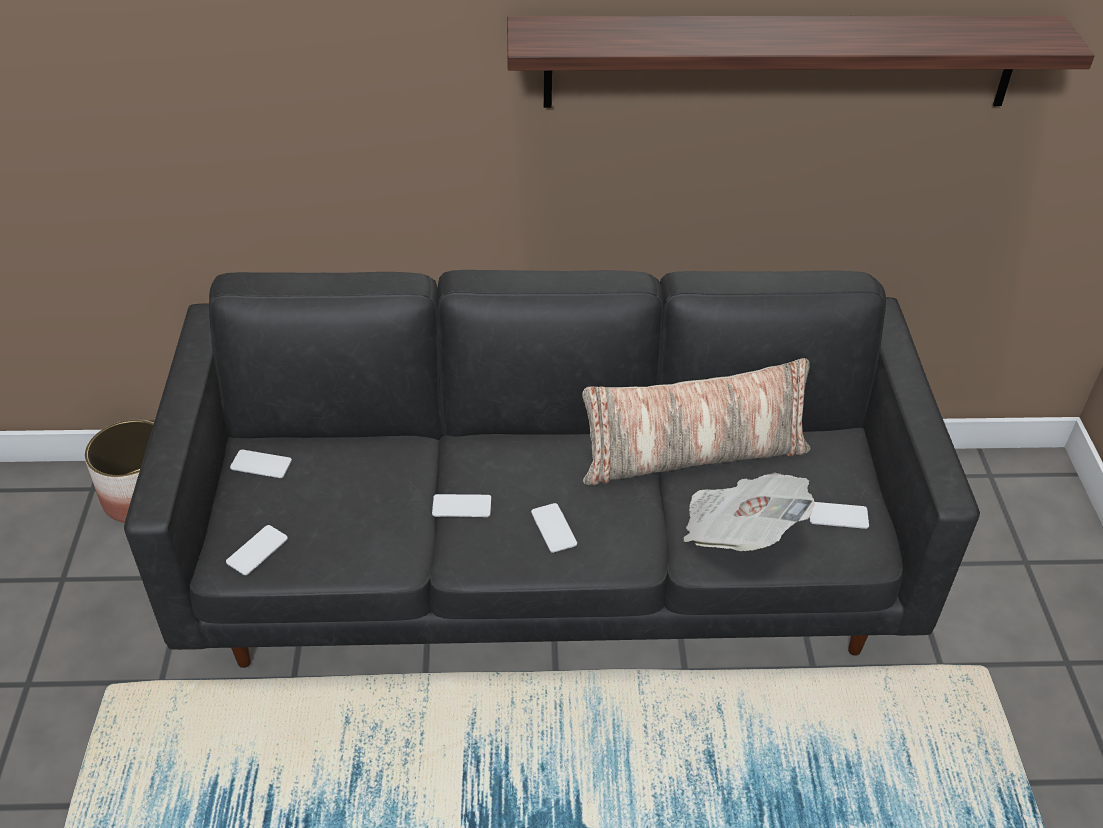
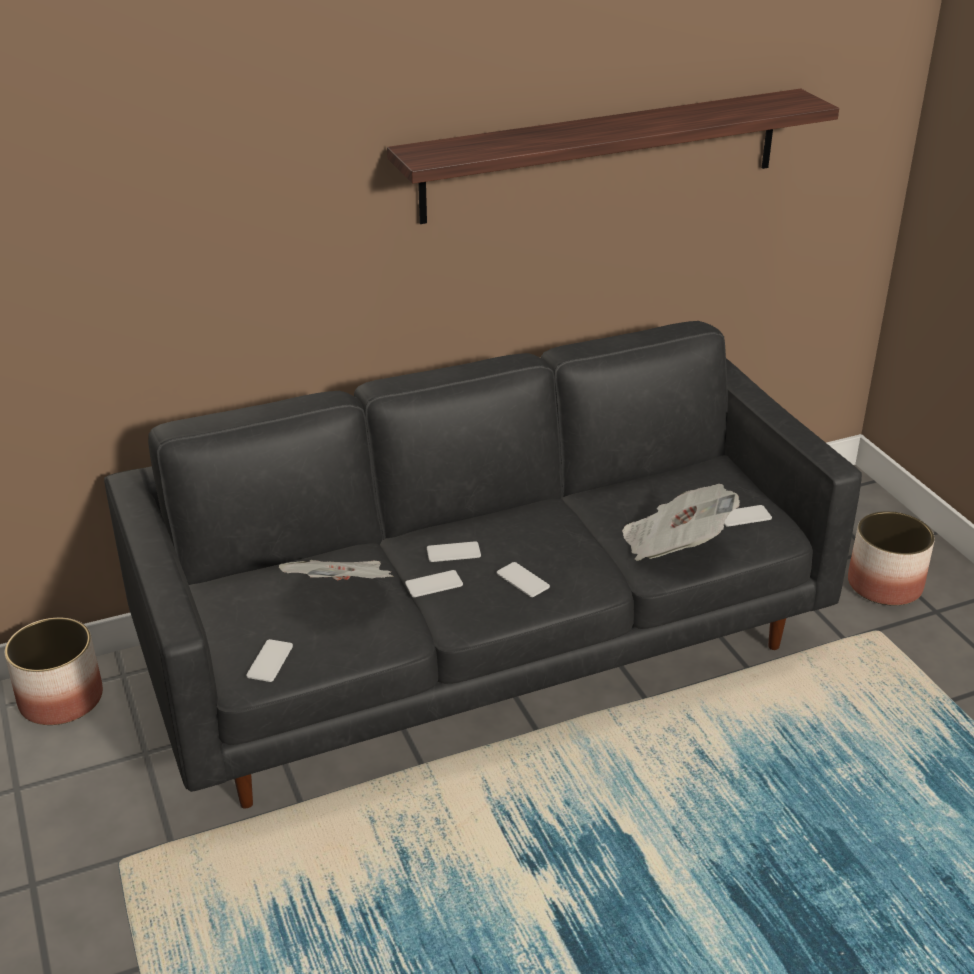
camera: 20 degrees left, 10 degrees down
(261, 464) = (230, 598): phone -> phone (453, 552)
(368, 490) = (342, 593): none -> newspaper
(693, 455) = (605, 503): pillow -> none
(1022, 610) = (884, 585): none -> planter

